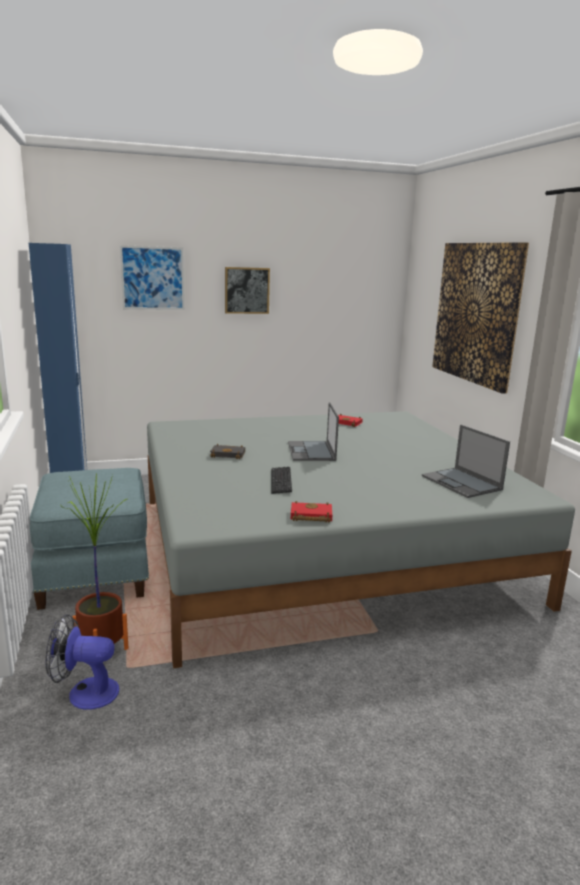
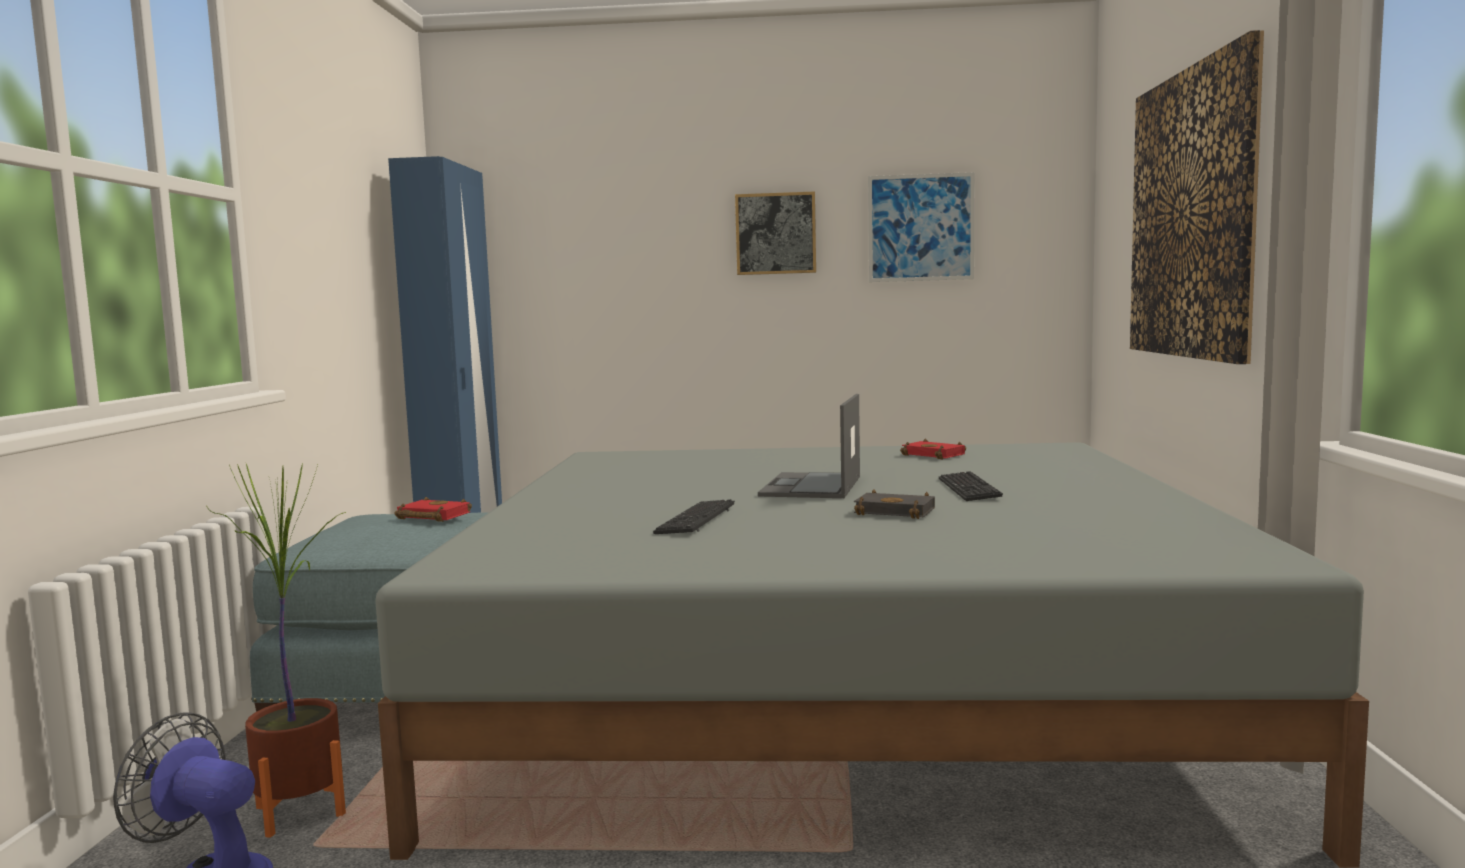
camera: 20 degrees right, 10 degrees down
(152, 278) = (613, 221): picture -> picture (920, 227)
(229, 454) = (650, 487): black book -> black book (897, 511)
(310, 516) = (683, 565): red book -> red book (430, 516)
(386, 451) = (968, 489): none -> keyboard
(462, 483) = (1089, 533): laptop -> none

